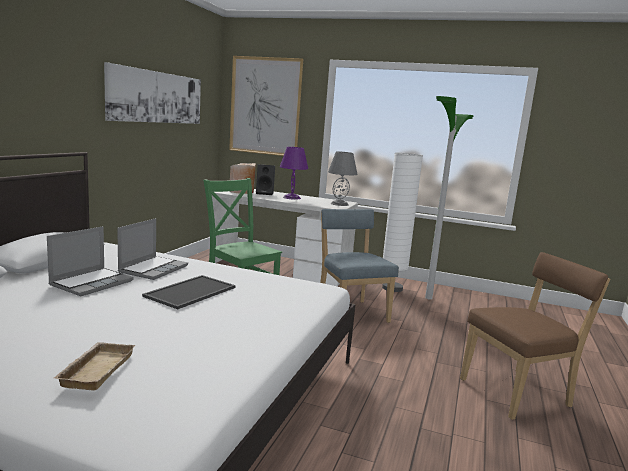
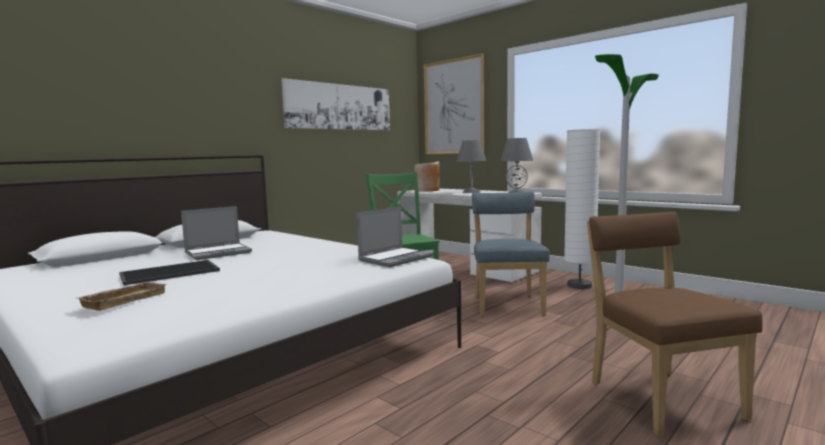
camera: 25 degrees right, 5 degrees down
(153, 269) = (282, 245): laptop -> laptop (395, 258)
(191, 292) = (286, 260): tray -> tray (169, 273)
(265, 193) = (449, 190): black speaker -> none
(291, 197) = (471, 192): purple table lamp -> grey table lamp
(519, 393) = (659, 397): brown chair -> brown chair turned 105 degrees counterclockwise

